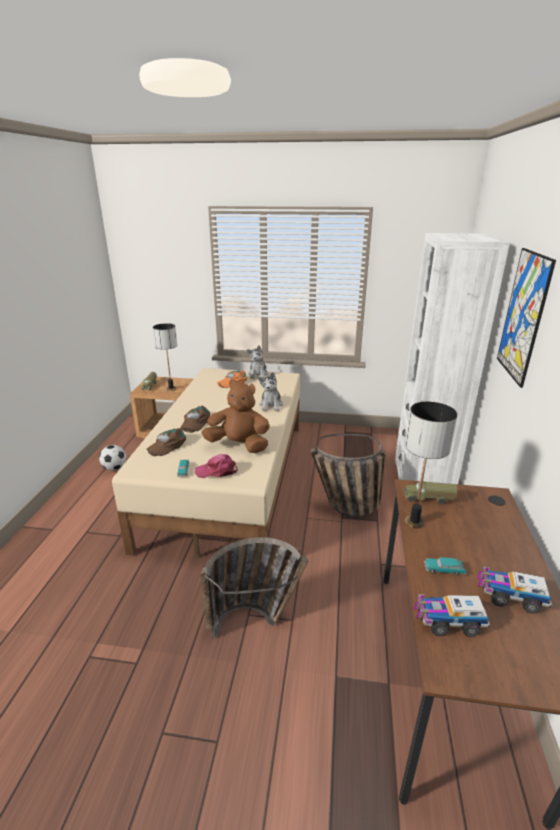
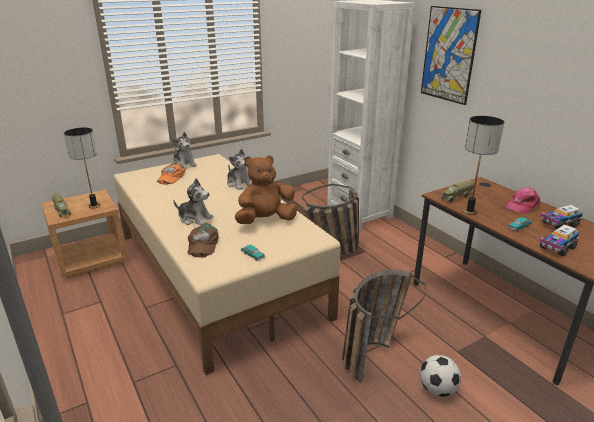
camera: 40 degrees left, 0 degrees up
(115, 468) = (76, 316): football -> football (437, 389)
(195, 422) = (195, 219): brown cap -> plush toy
(217, 471) = (281, 244): pink cap -> pink cap (521, 206)

